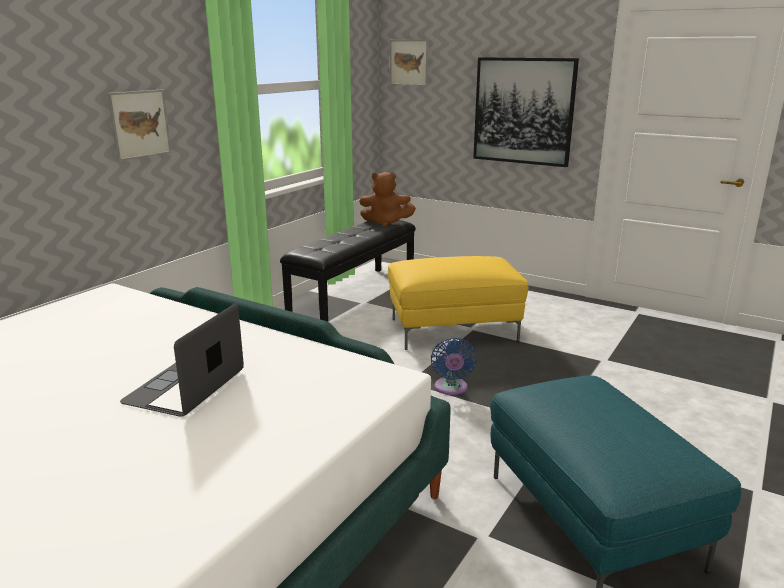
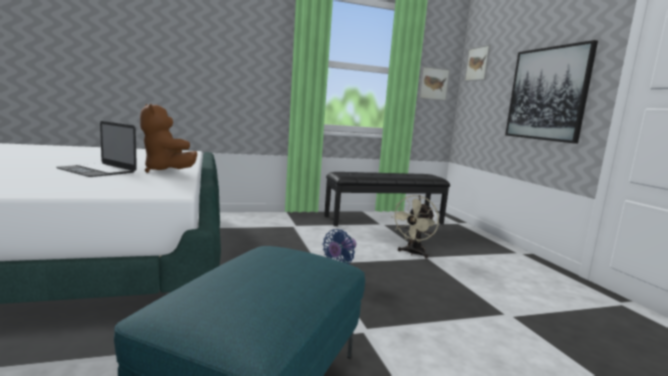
camera: 40 degrees right, 10 degrees down
(140, 124) = (242, 69): picture -> picture (434, 83)
(185, 387) = (97, 170): laptop -> laptop turned 120 degrees counterclockwise
(385, 223) = (426, 176): brown plush toy -> brown plush toy (166, 171)
(453, 329) = (413, 253): yellow ottoman -> beige fan

